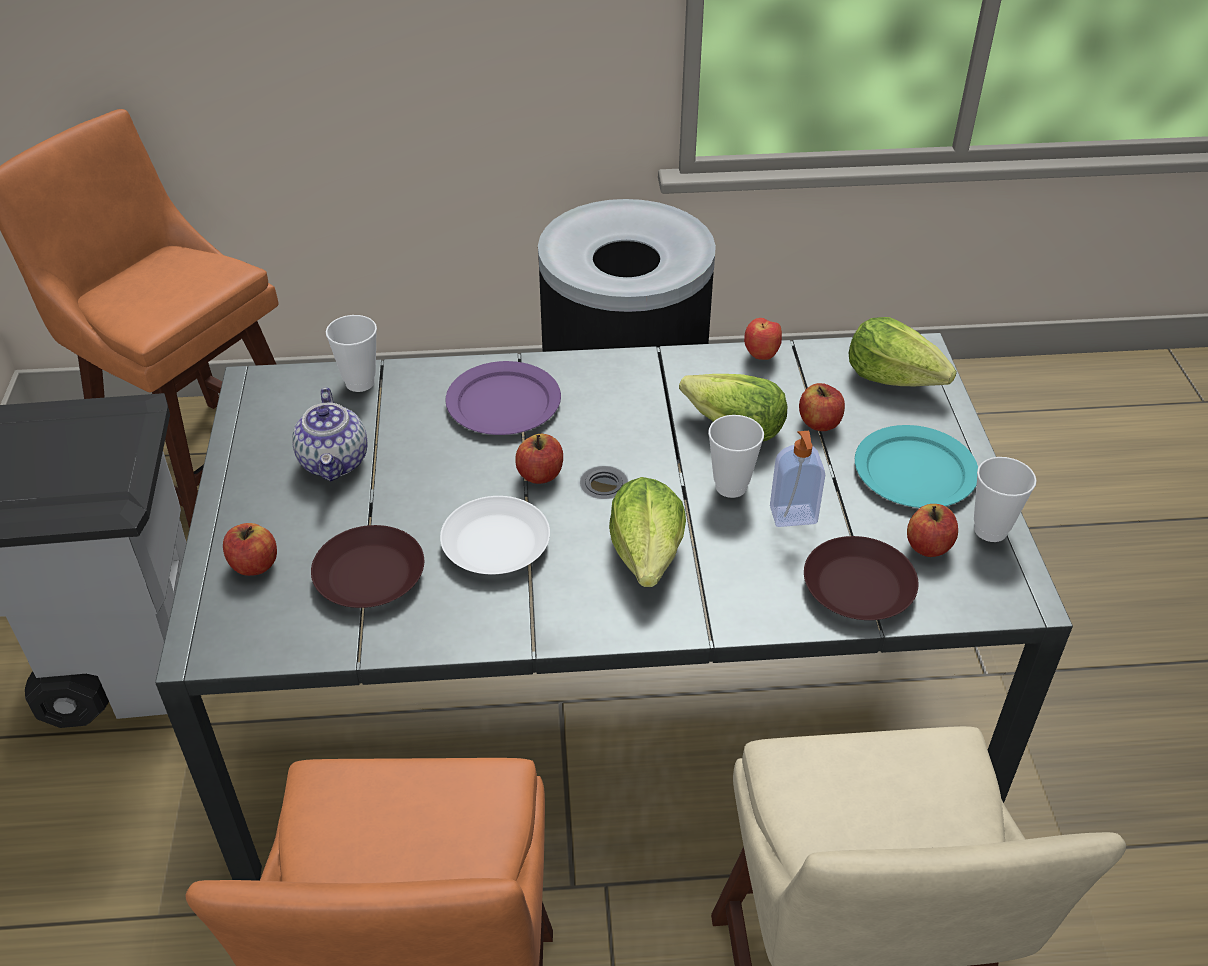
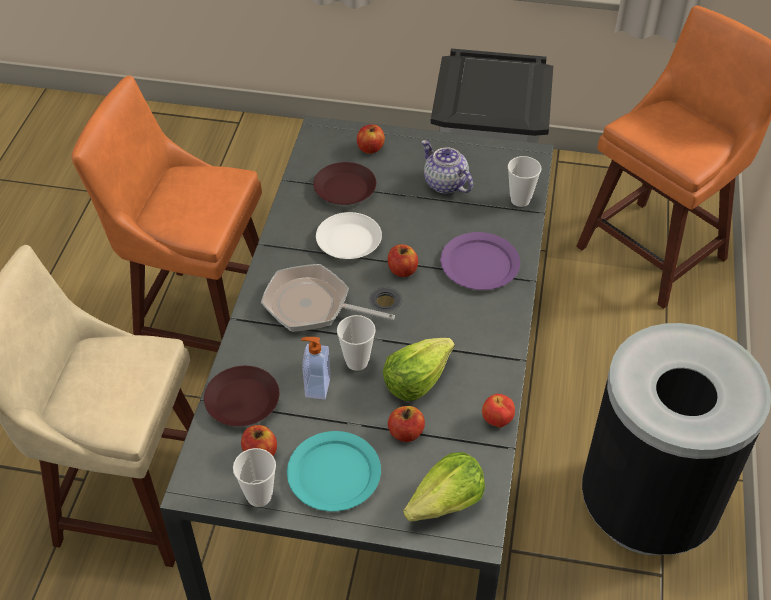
camera: 105 degrees right, 5 degrees up
(335, 462) = (444, 183): teapot -> teapot turned 45 degrees clockwise
(648, 554) = (313, 306): lettuce -> frying pan

